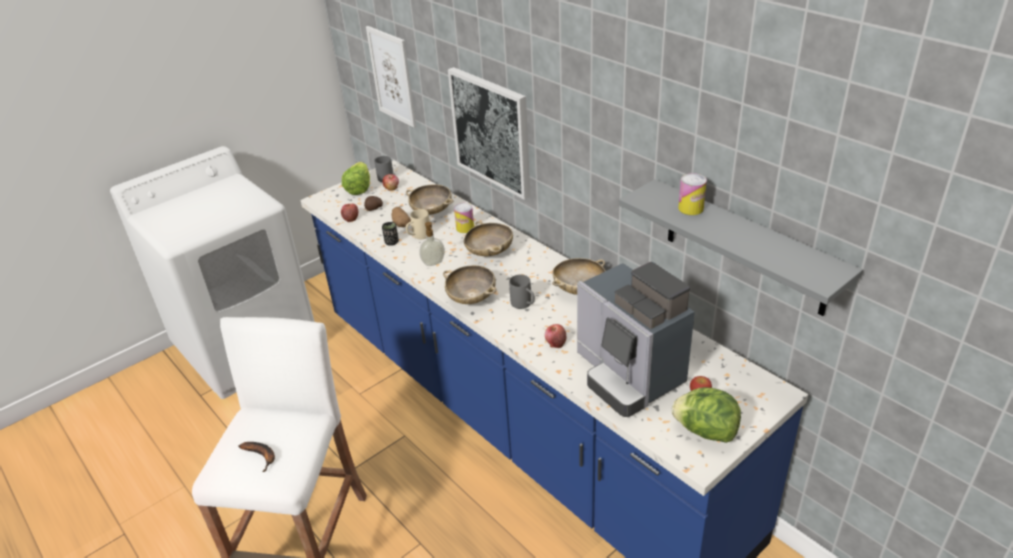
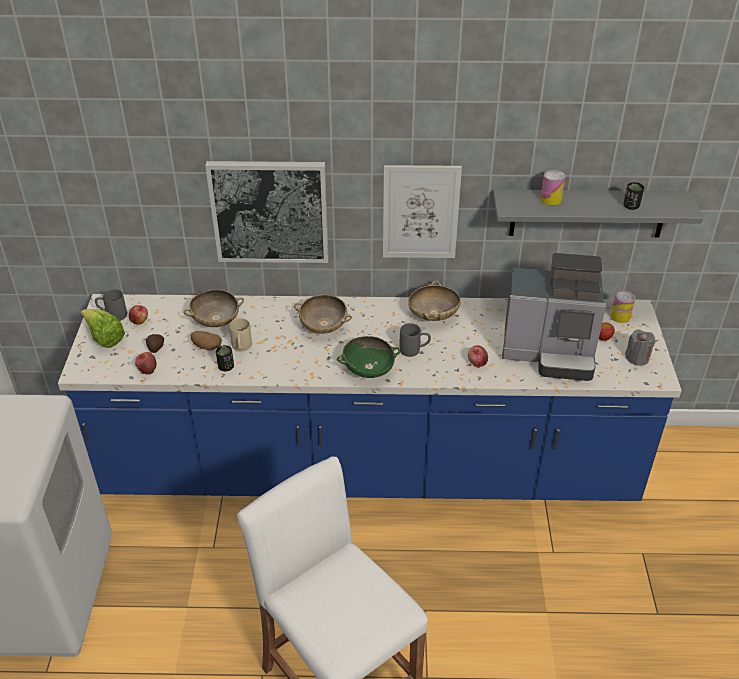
camera: 50 degrees left, 5 degrees up
(262, 456) = (359, 609): banana -> none
(392, 76) = (85, 199): picture -> picture (420, 212)
(434, 263) = (293, 362): soap dispenser -> none
(465, 228) = (270, 318): can -> can (620, 316)
(471, 298) = (368, 369): beige bowl -> green bowl
(705, 431) = (637, 358): lettuce -> grey candle
(762, 250) = (631, 206): none -> black cup

